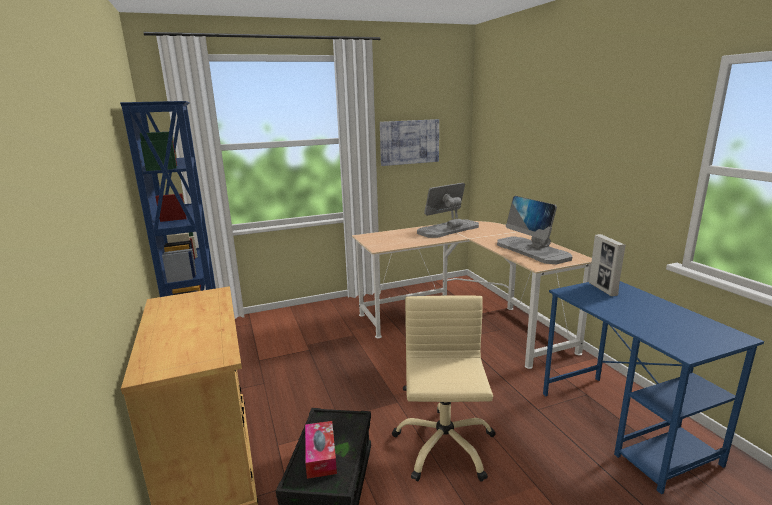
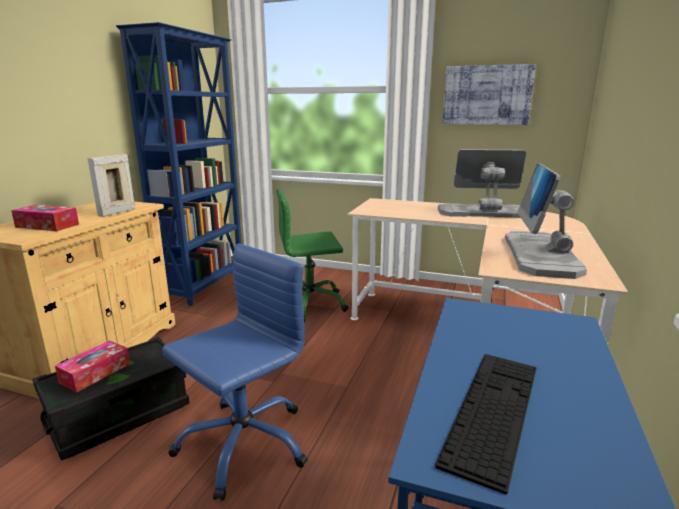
camera: 40 degrees right, 0 degrees up
(195, 341) = (47, 226): none -> tissue box
(329, 339) = (309, 304): none -> green office chair
(444, 445) = (243, 443): beige office chair -> blue office chair
(602, 289) = (532, 324): picture frame -> picture frame (116, 212)
(664, 328) = (493, 411): none -> keyboard

